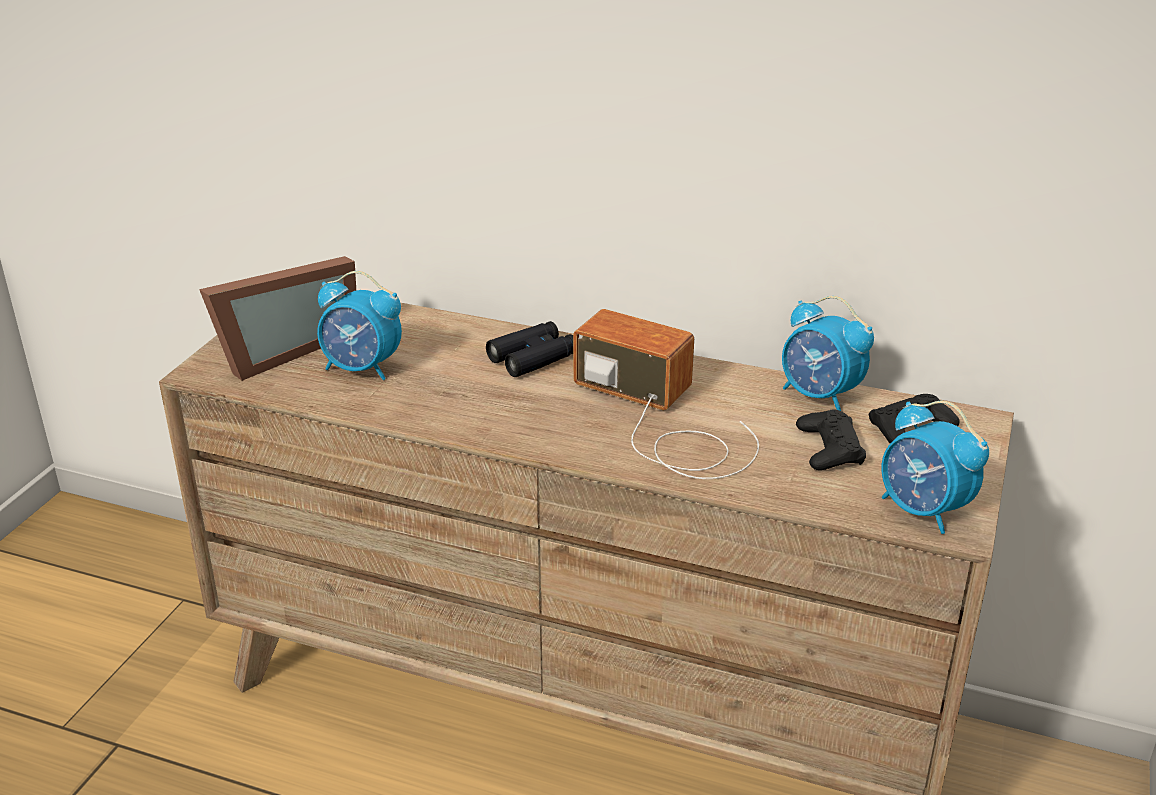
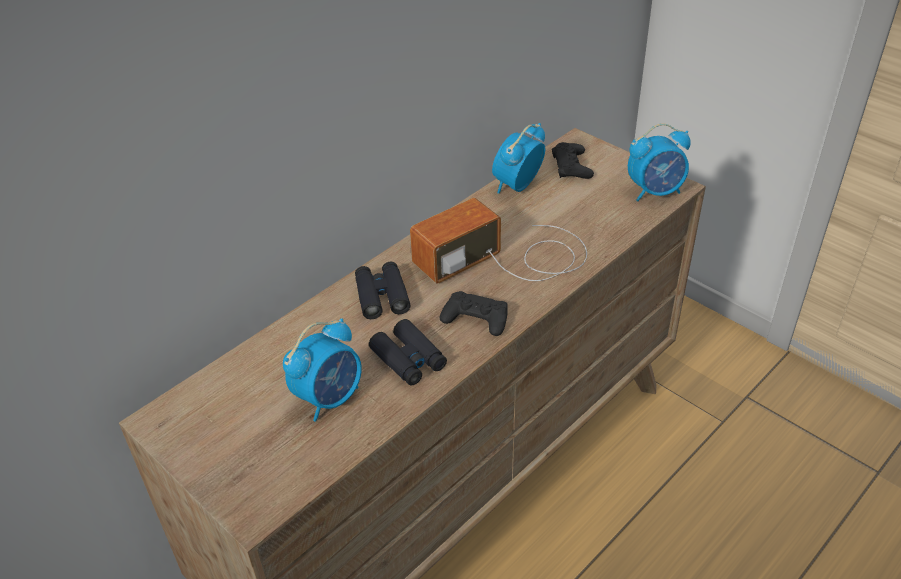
camera: 65 degrees left, 10 degrees up
(282, 350) = (258, 445): picture frame -> none
(442, 398) = (409, 359): none -> black binoculars
(820, 396) = (517, 186): alarm clock -> alarm clock turned 150 degrees clockwise
(829, 448) = (577, 202): black game controller -> black game controller (476, 318)

